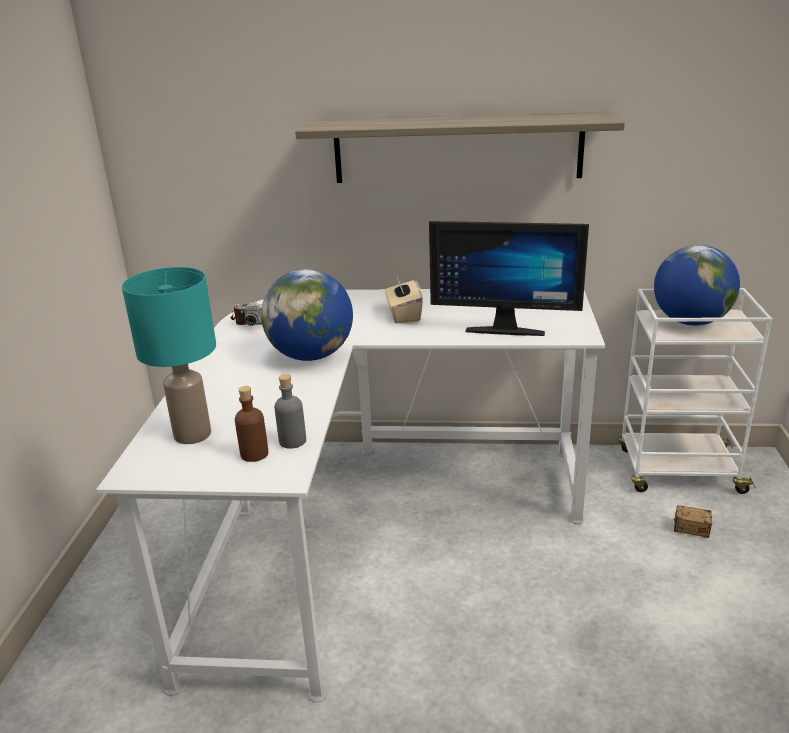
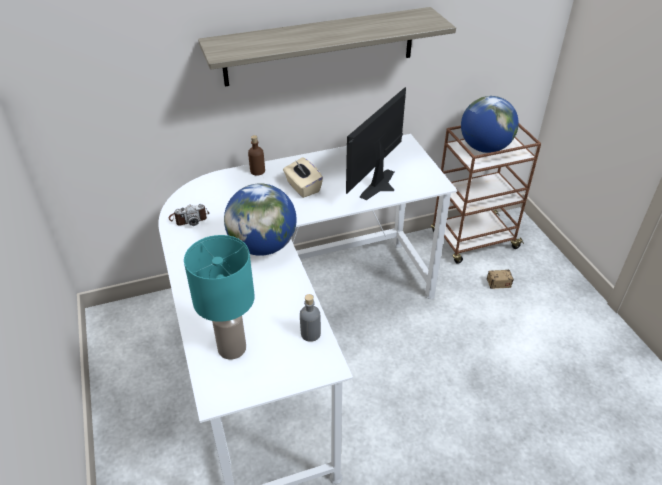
camera: 25 degrees left, 15 degrees up
(254, 454) = (292, 353): brown bottle -> brown bottle (257, 171)
(505, 328) = (383, 186): monitor -> monitor turned 135 degrees clockwise
(677, 471) = (473, 240): white cart -> brown cart

